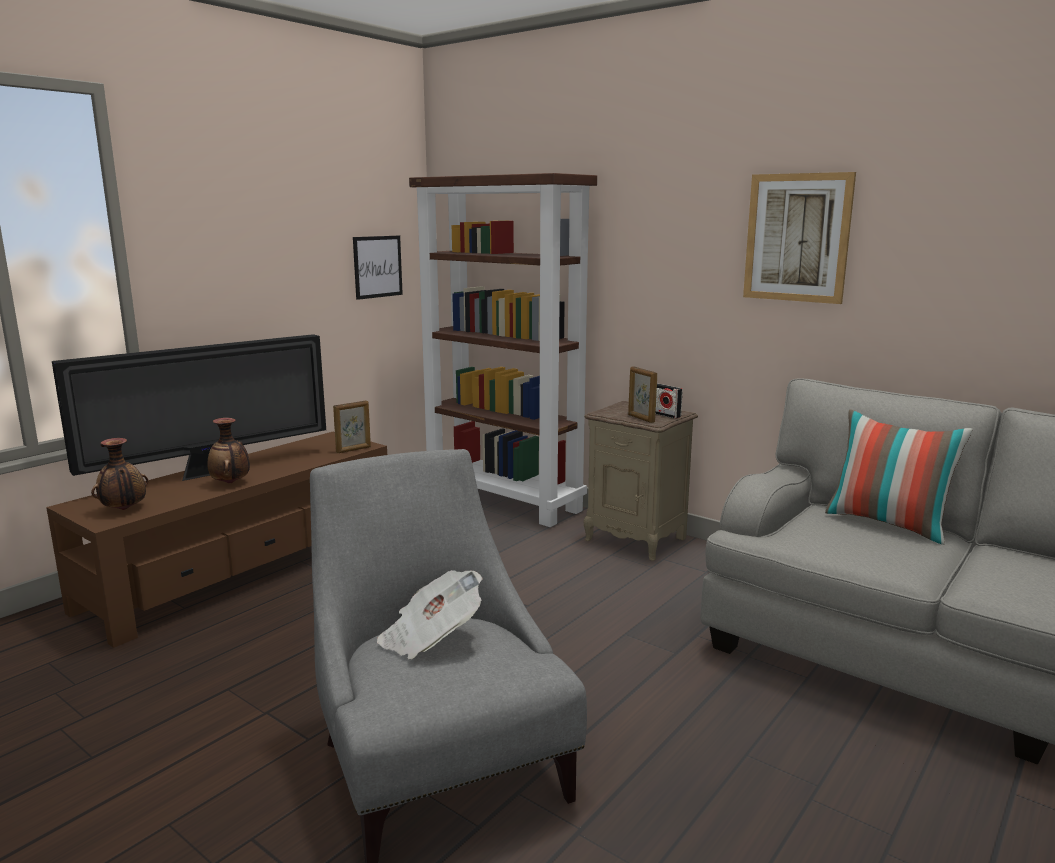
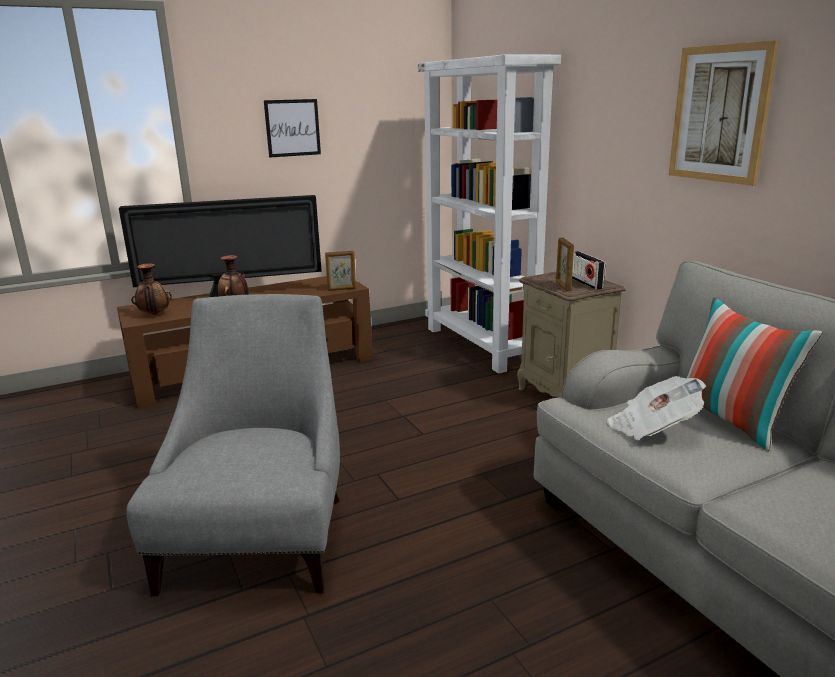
camera: 25 degrees right, 5 degrees up
(377, 266) = (398, 140): picture -> picture (292, 128)
(431, 638) = (245, 440): newspaper -> newspaper (652, 428)
(504, 500) = (481, 345): brown bookcase -> white bookcase

